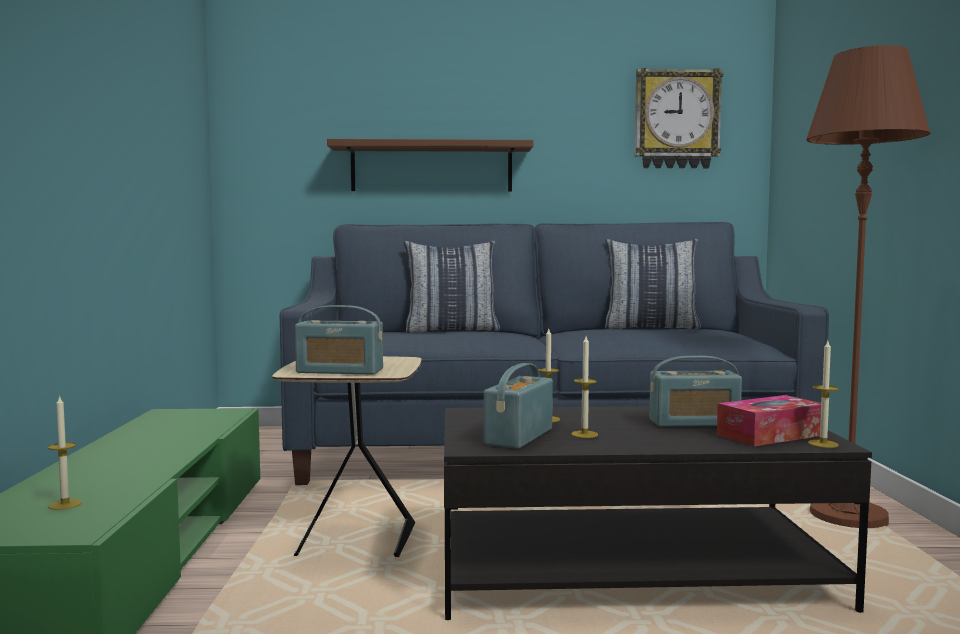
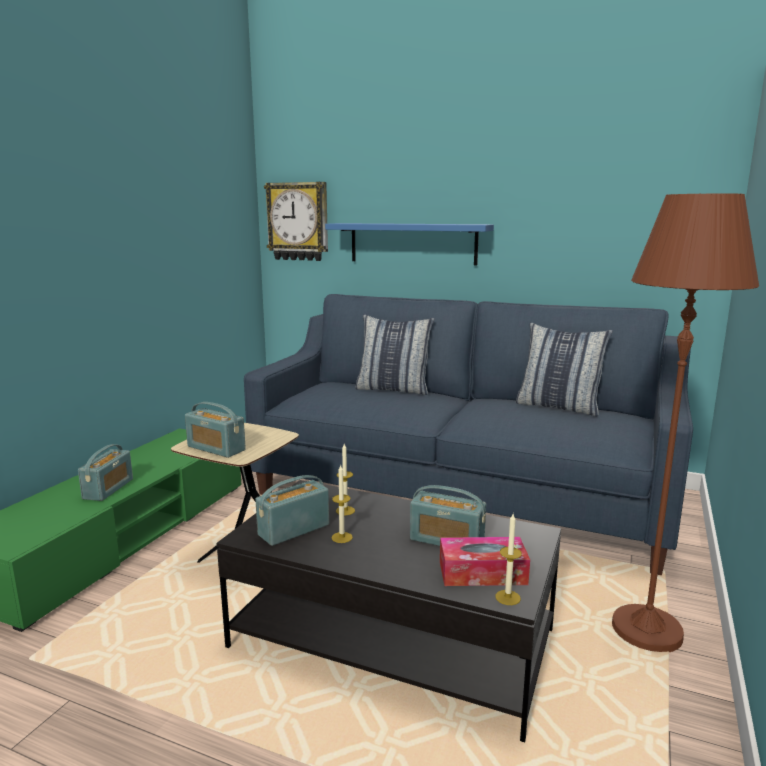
camera: 25 degrees right, 10 degrees up
(65, 504) = (35, 519): candle -> none
(140, 465) = (108, 489): none -> radio
(431, 167) = (412, 243): brown shelf -> blue shelf
(676, 119) = (637, 200): wall clock -> wall clock (298, 221)

